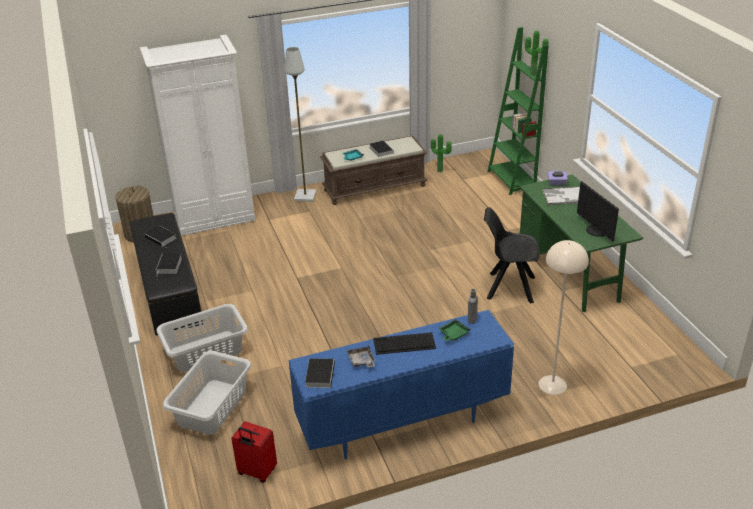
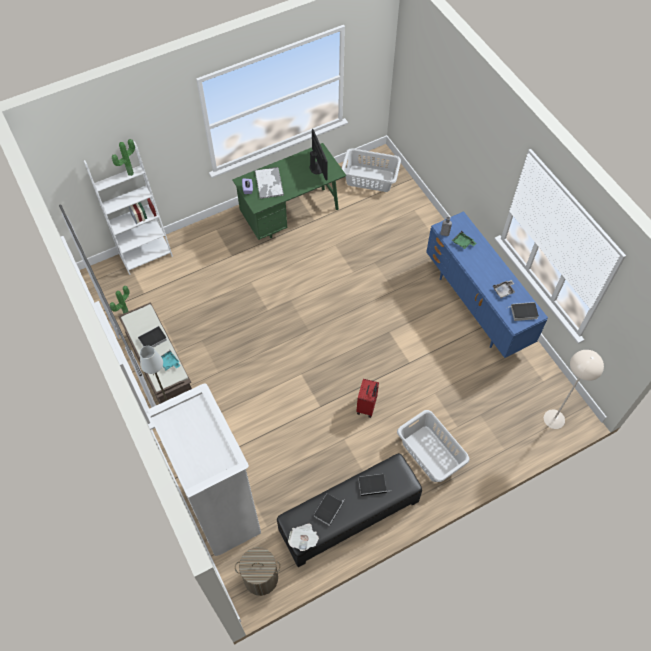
camera: 100 degrees left, 25 degrees up
(142, 223) = (304, 539): none -> newspaper
(211, 407) = (490, 431): grey laundry basket -> grey laundry basket (370, 179)
(256, 472) = (540, 385): red suitcase -> red suitcase (367, 406)
(403, 343) = (479, 269): keyboard -> none
(509, 287) = (314, 253): black chair -> none
(511, 180) = (146, 255): green bookcase -> white bookcase
(552, 384) = (418, 227): beige floor lamp -> beige floor lamp (554, 419)
(596, 231) = (318, 167): monitor -> monitor turned 75 degrees counterclockwise

